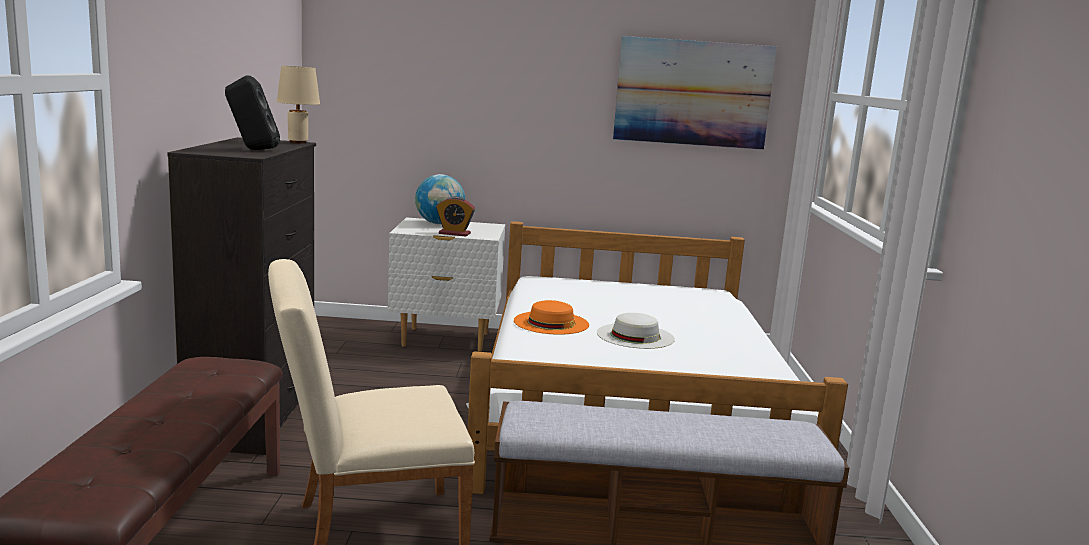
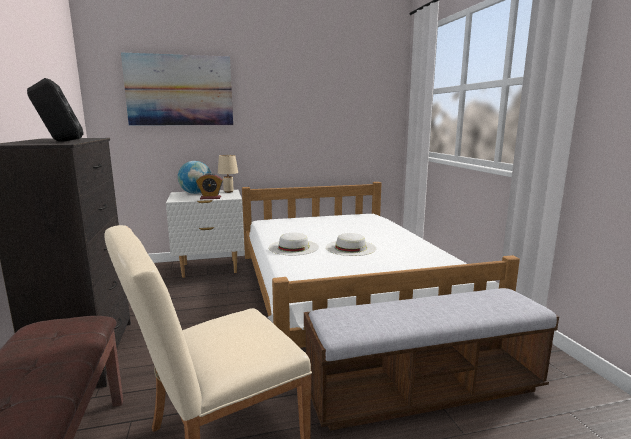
camera: 15 degrees left, 0 degrees up
(298, 142) = (95, 138): beige table lamp -> beige table lamp (228, 191)
(551, 322) = (293, 247): orange hat -> white hat
(693, 93) = (343, 98): picture -> picture (180, 90)

